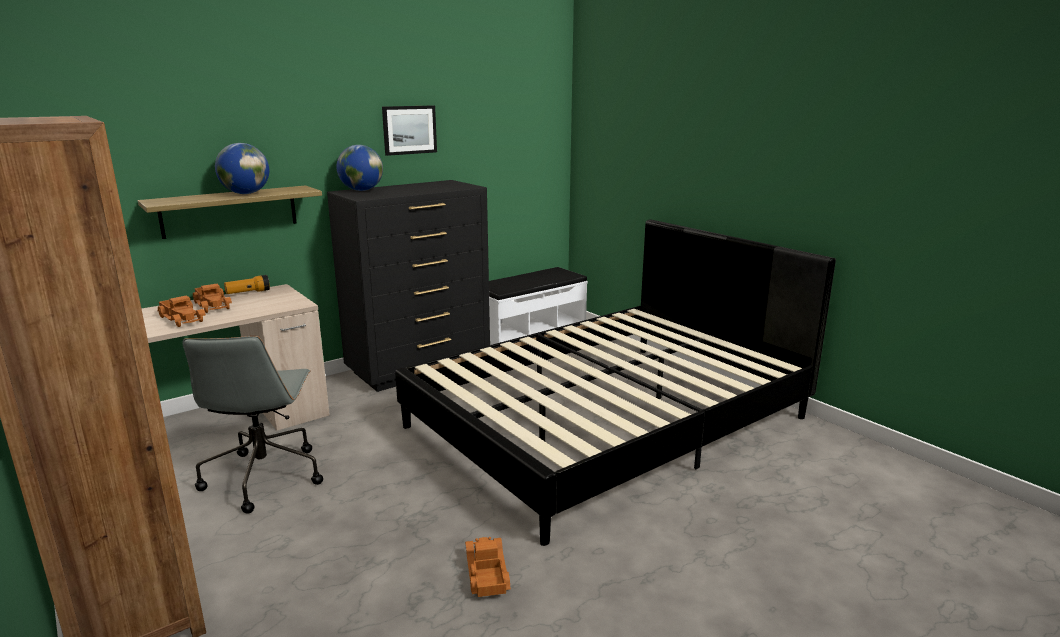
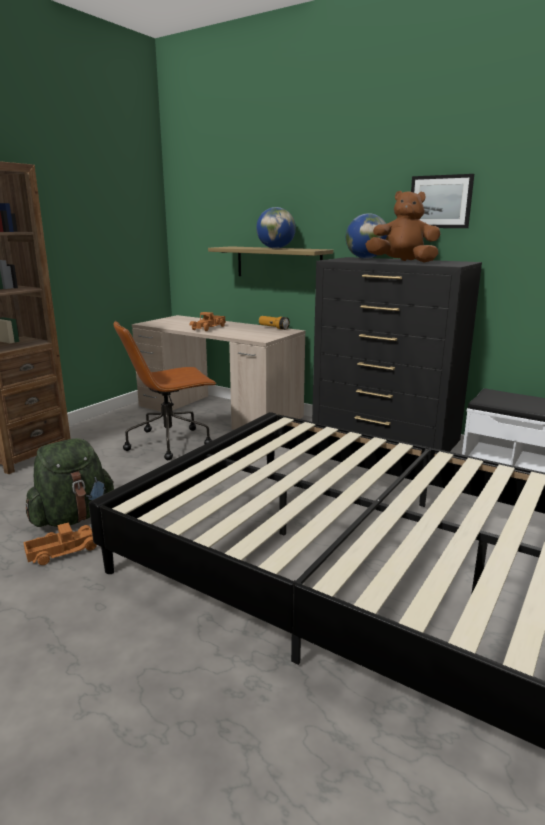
camera: 70 degrees right, 0 degrees up
(213, 305) = (240, 327): toy truck -> none
(264, 476) = (170, 442): grey office chair -> brown office chair
(412, 564) = (73, 517): none -> green backpack
(422, 189) = (402, 262): none -> brown plush toy

